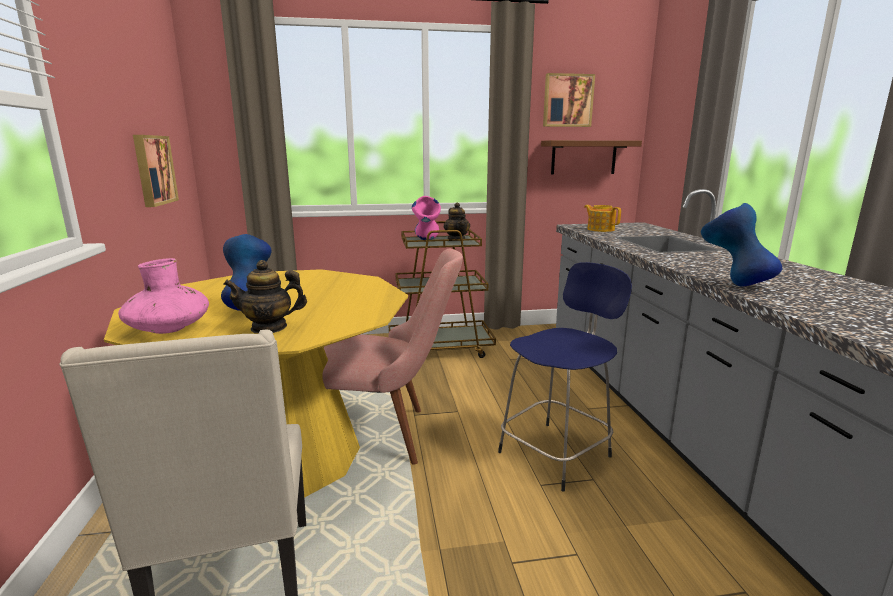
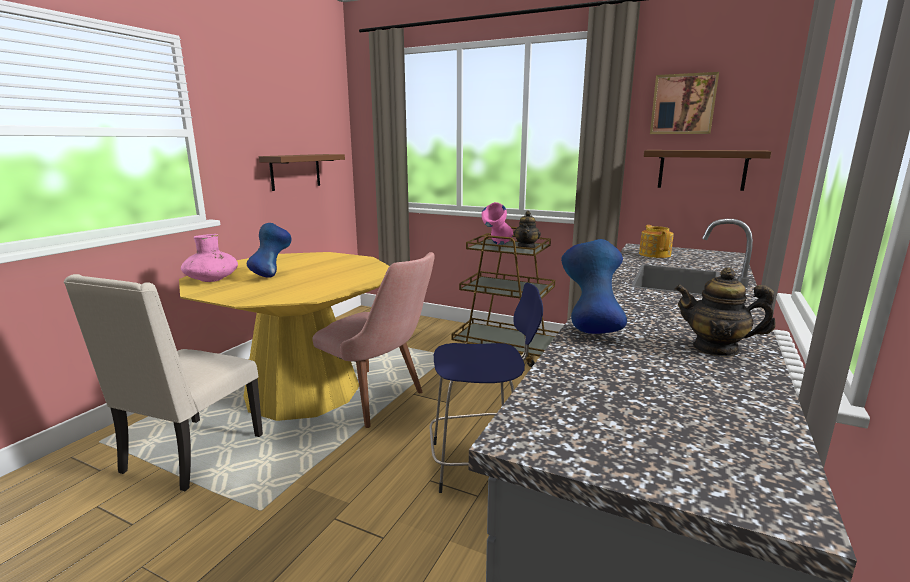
camera: 35 degrees right, 0 degrees up
(153, 170) = (295, 171): picture -> brown shelf
(269, 327) = (252, 290): teapot -> teapot (716, 348)

